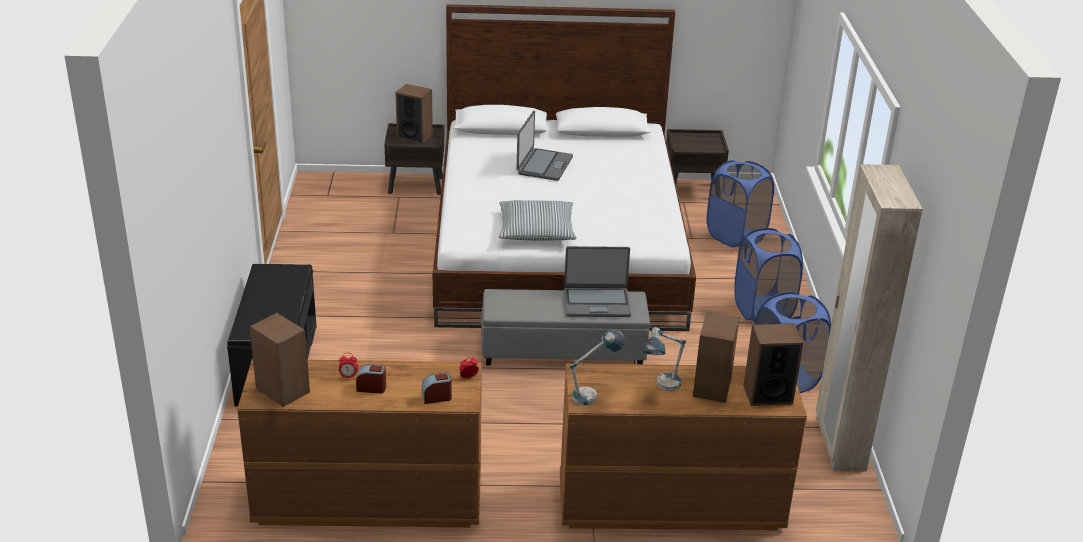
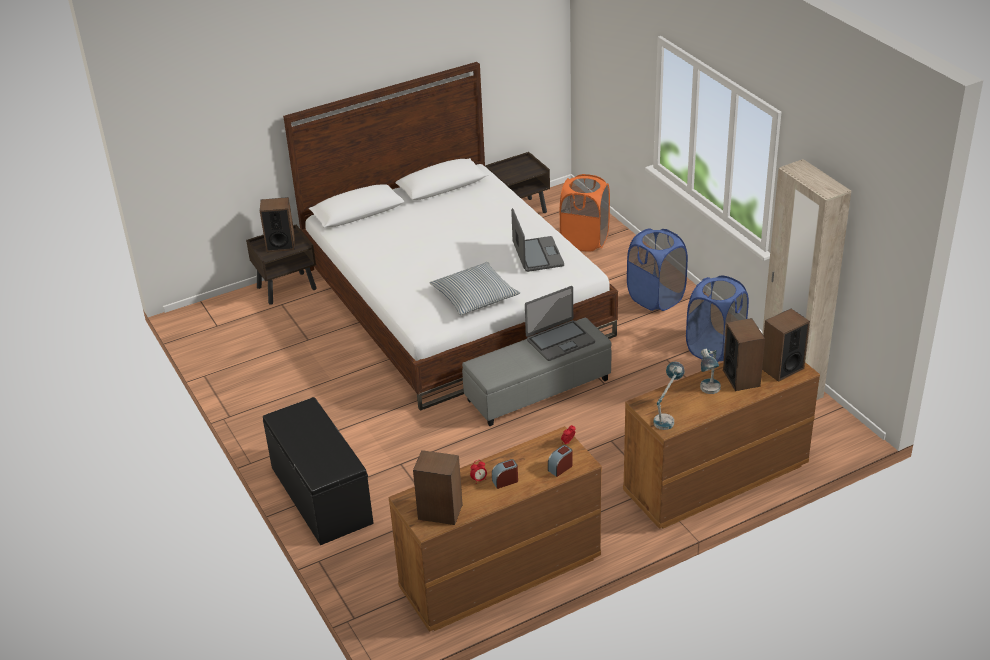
camera: 25 degrees left, 5 degrees up
(544, 165) = (427, 235): laptop -> laptop (537, 255)
(736, 236) = (585, 240): blue laundry basket -> orange laundry basket

